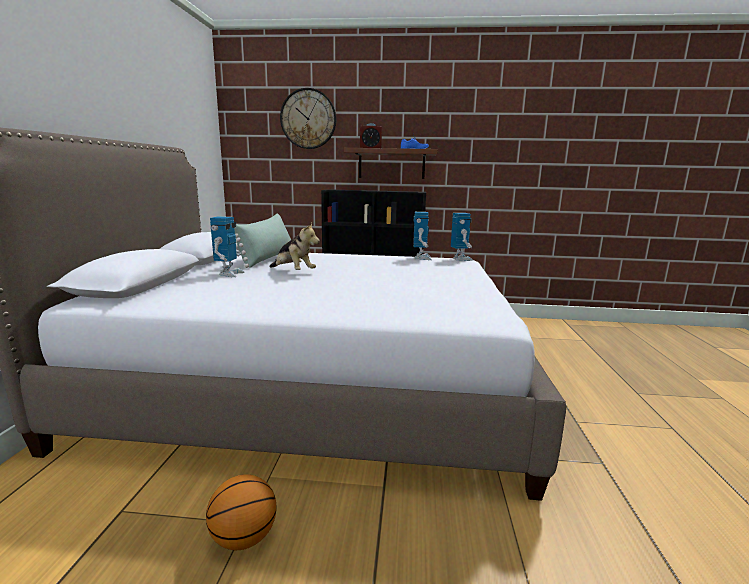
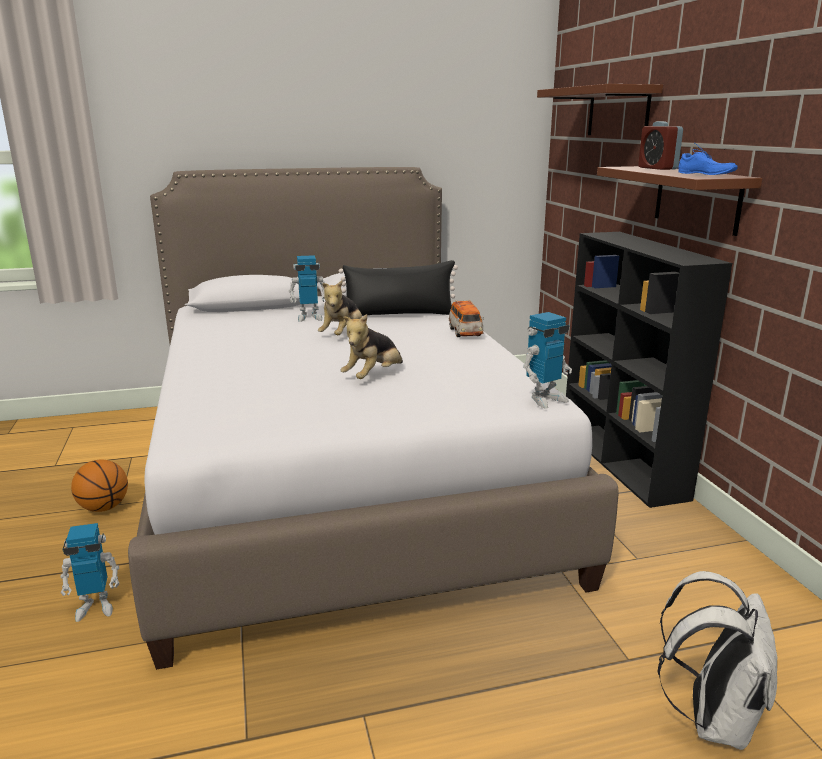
camera: 70 degrees right, 5 degrees up
(267, 258) = (399, 314): green pillow -> black pillow
(308, 119) = (618, 112): wall clock -> brown shelf
(334, 254) = (465, 333): none -> toy car
(397, 276) = (373, 376): none -> plush toy
(421, 258) = (512, 375): toy robot -> toy robot (95, 607)
(566, 350) = (712, 718): none -> white backpack

